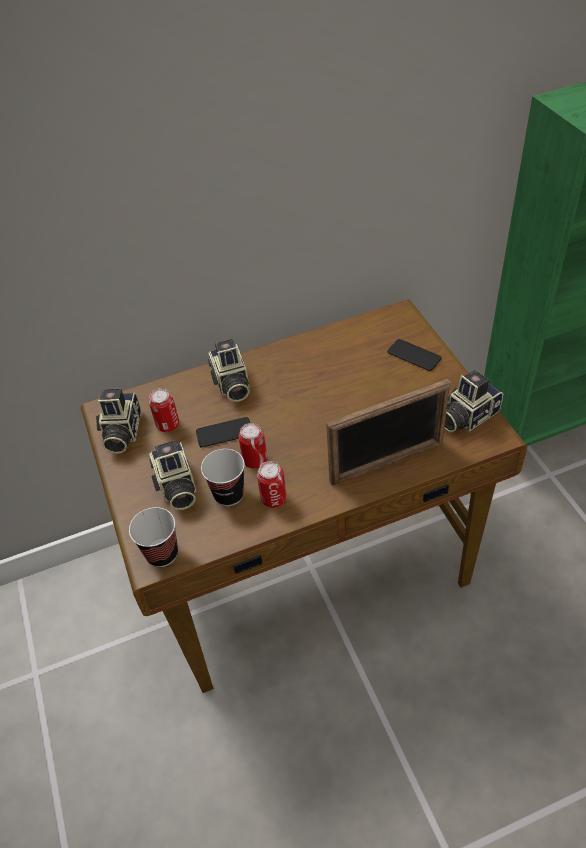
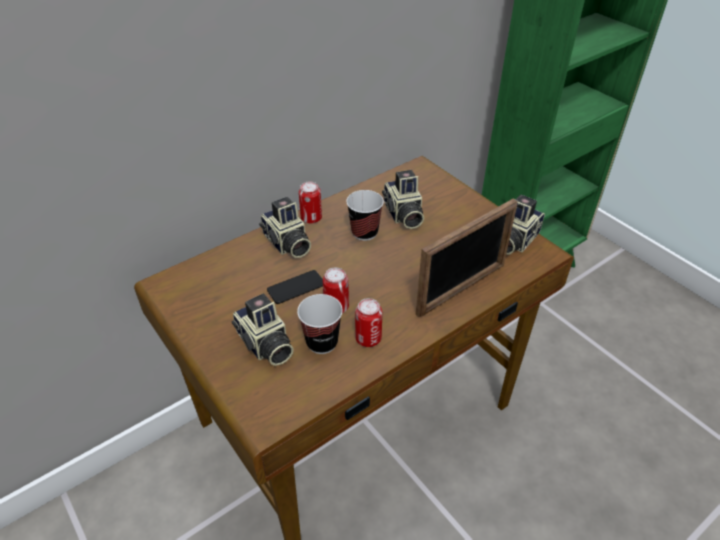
camera: 20 degrees left, 5 degrees down
(121, 432) = (188, 303): camera -> camera (402, 215)
(162, 553) = (272, 412): cup -> cup (364, 232)
(168, 425) = (235, 289): can -> can (311, 218)
(414, 355) = (446, 198): phone -> none

